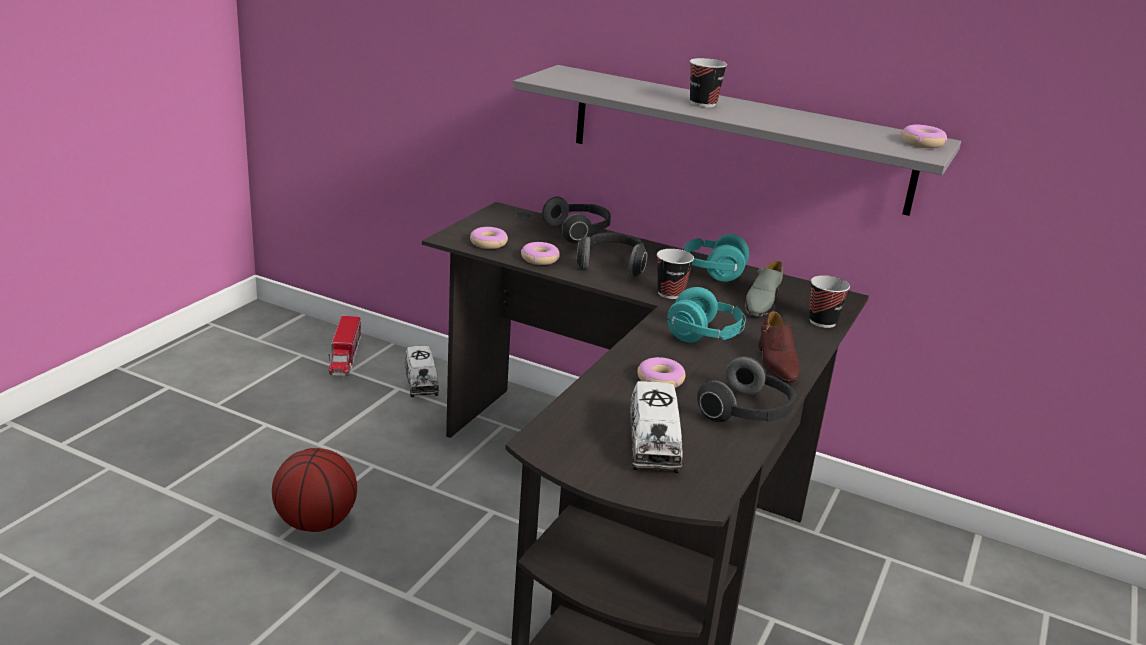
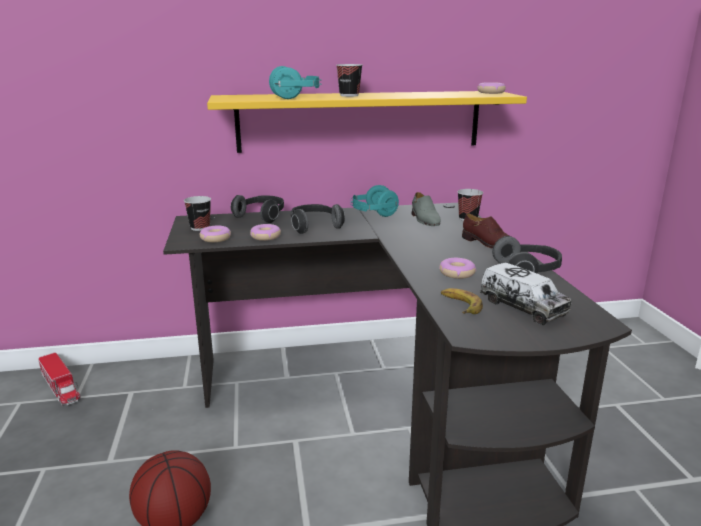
camera: 35 degrees left, 5 degrees down
(421, 382) = (144, 380): toy truck -> none
(591, 412) = (459, 305): none -> banana
(670, 293) = (373, 230): cup -> cup (200, 228)
(704, 337) = (432, 244): turquoise headphones -> turquoise headphones (296, 97)
(738, 138) = (360, 121): grey shelf -> yellow shelf

